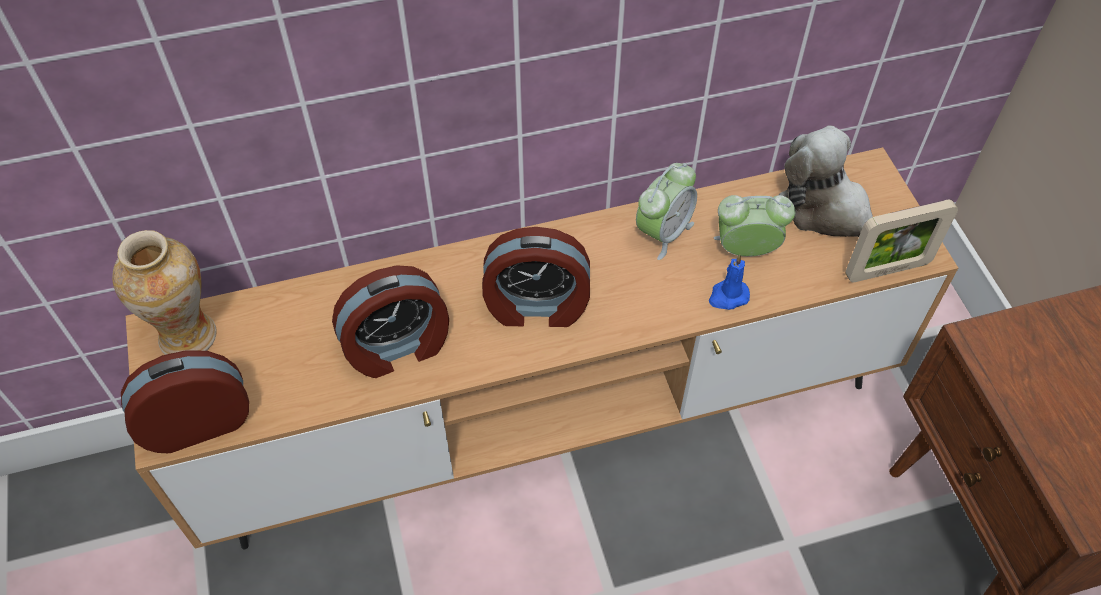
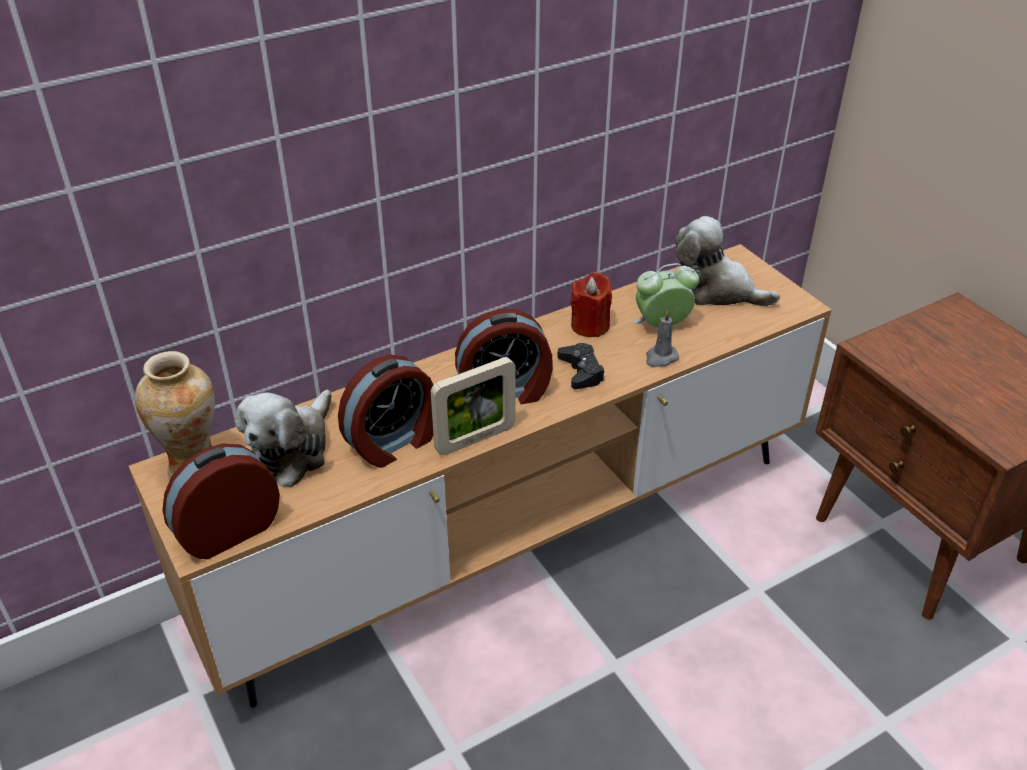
camera: 15 degrees left, 15 degrees down
(291, 334) = (292, 450): none -> plush toy
(631, 296) = (581, 371): none -> black game controller
(663, 233) = (590, 325): alarm clock -> red candle
(728, 296) = (660, 358): blue candle -> grey candle
(887, 270) = (778, 319): picture frame -> picture frame (475, 439)

